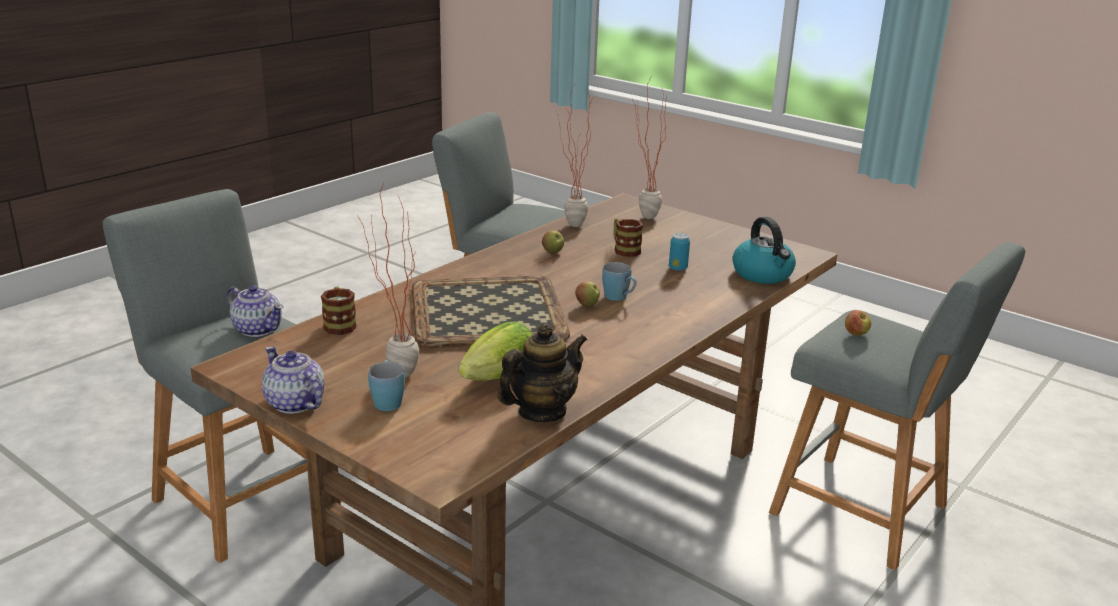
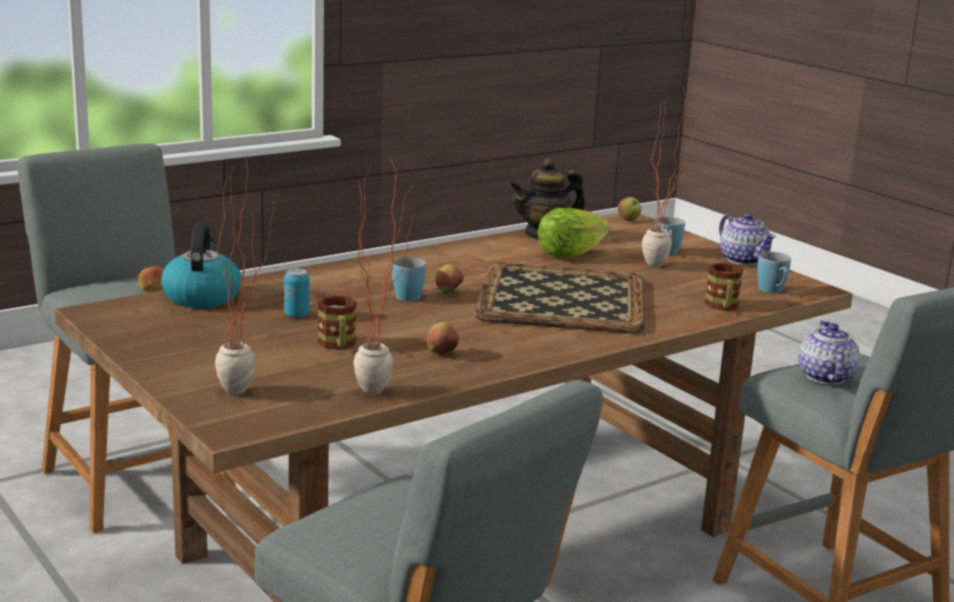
camera: 165 degrees left, 5 degrees down
(257, 329) = (825, 377): teapot -> teapot turned 45 degrees clockwise
(280, 354) = (773, 291): none -> blue mug
(440, 471) = (628, 220): none -> apple

